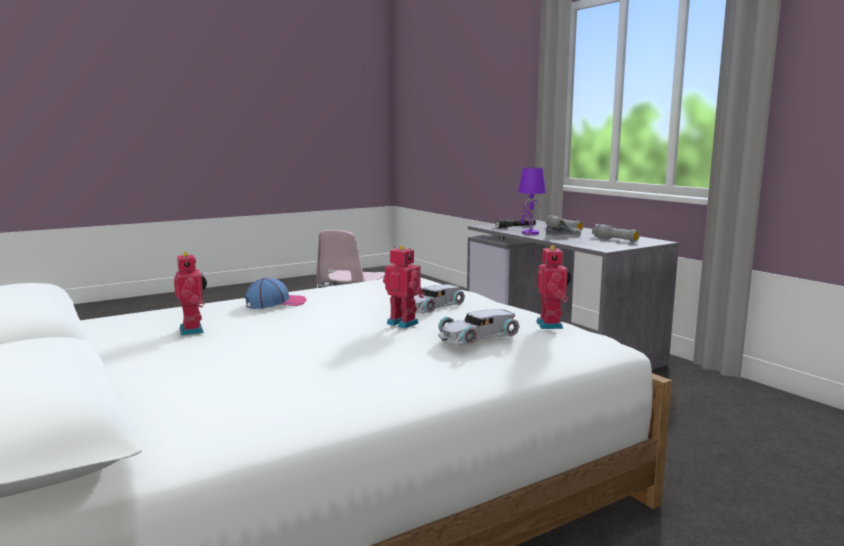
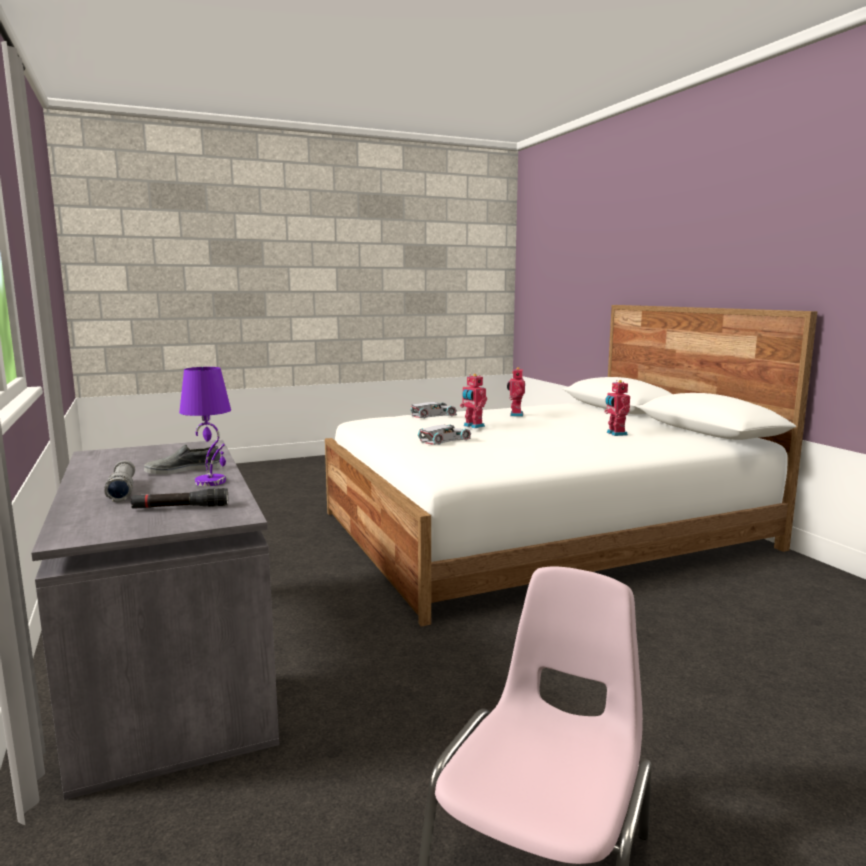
camera: 170 degrees left, 0 degrees up
(276, 303) = (576, 447): cap -> none
(551, 325) = (381, 420): toy robot -> toy robot (515, 415)
(615, 239) = (136, 459): grey flashlight -> none

